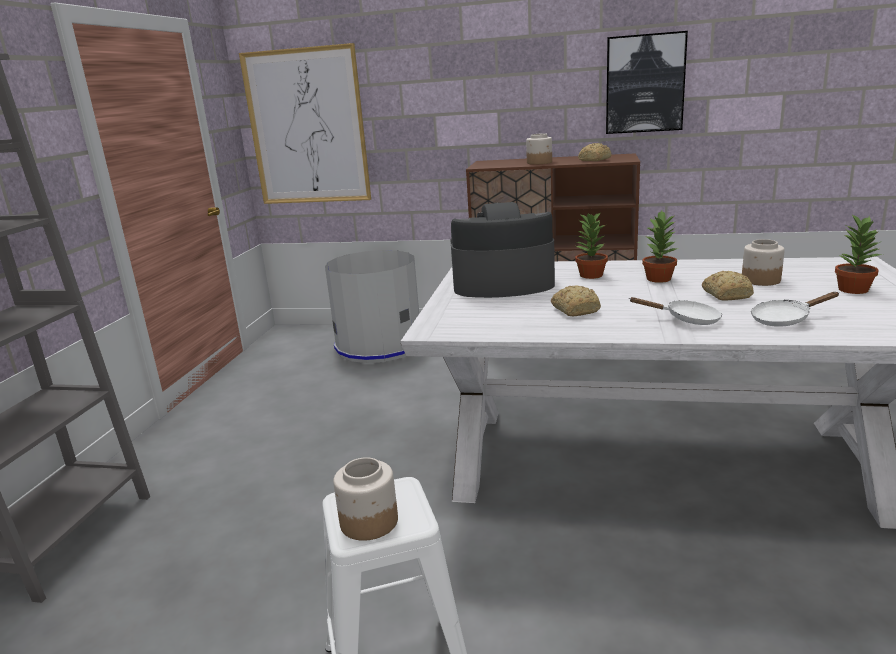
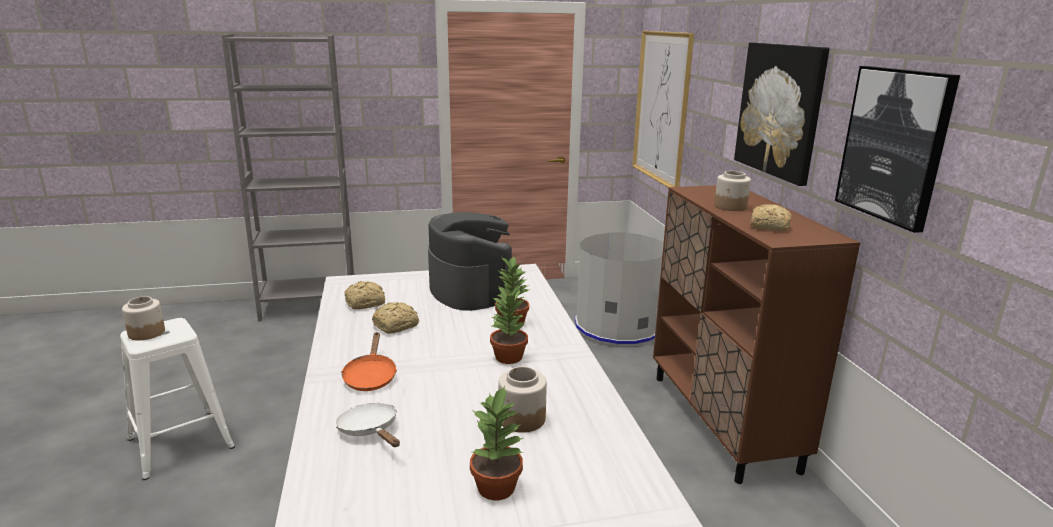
camera: 65 degrees right, 0 degrees up
(516, 87) = (780, 110): none -> picture
(686, 319) = (370, 376): white frying pan -> orange frying pan
(727, 295) = (455, 397): bread -> bread (366, 303)

